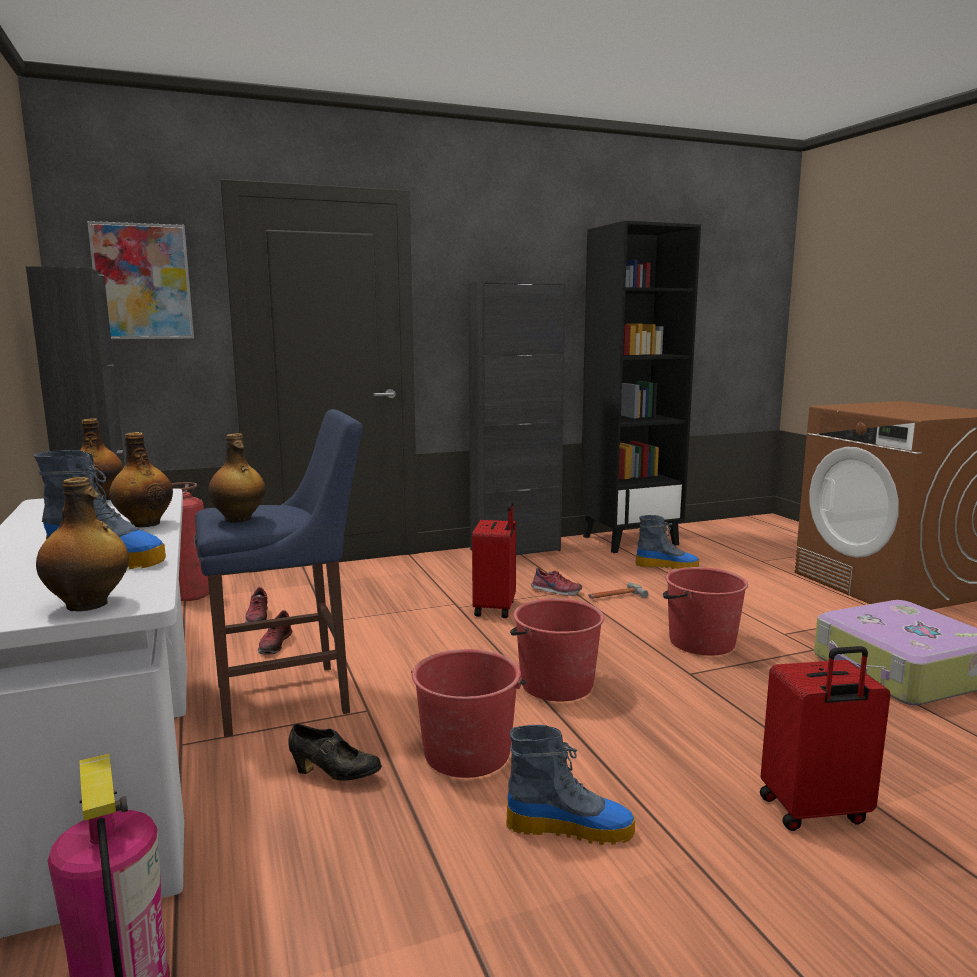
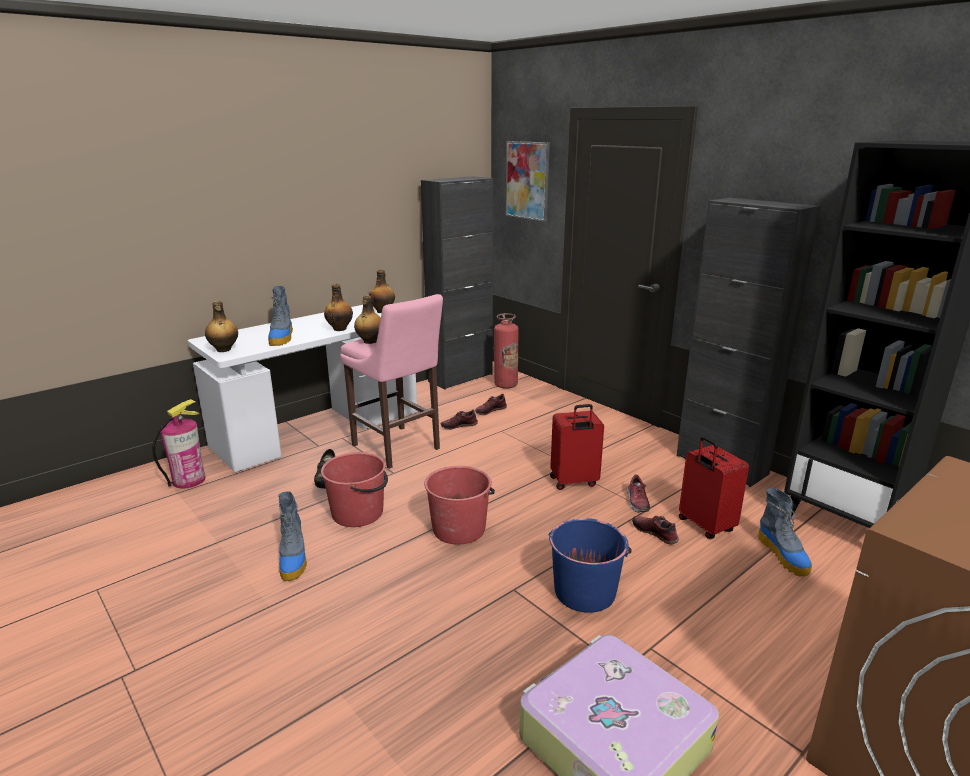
camera: 70 degrees right, 10 degrees up
(290, 697) = (398, 448): blue stool -> pink stool
(615, 596) = (655, 533): hammer -> shoe
(700, 642) = (584, 591): red bucket -> blue bucket
(814, 811) = (326, 659): red suitcase -> red suitcase (705, 526)

